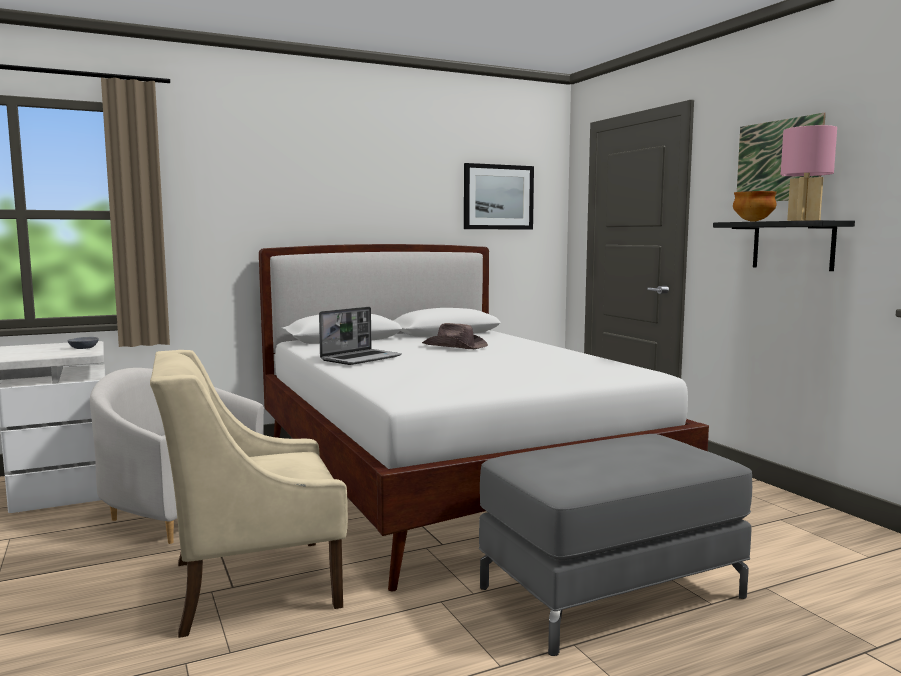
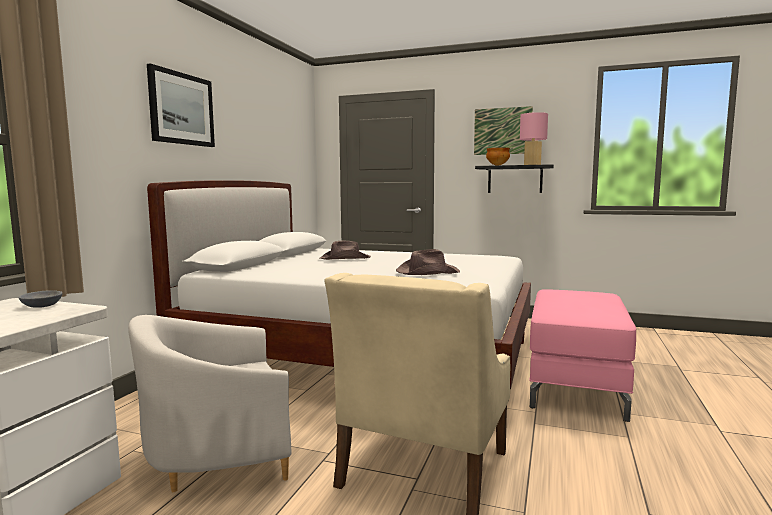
camera: 45 degrees left, 0 degrees up
(361, 358) = (330, 273): laptop -> none
(432, 372) = (426, 272): none -> brown hat
(498, 197) = (286, 145): picture -> picture (181, 109)
(612, 591) = (575, 384): grey ottoman -> pink ottoman

